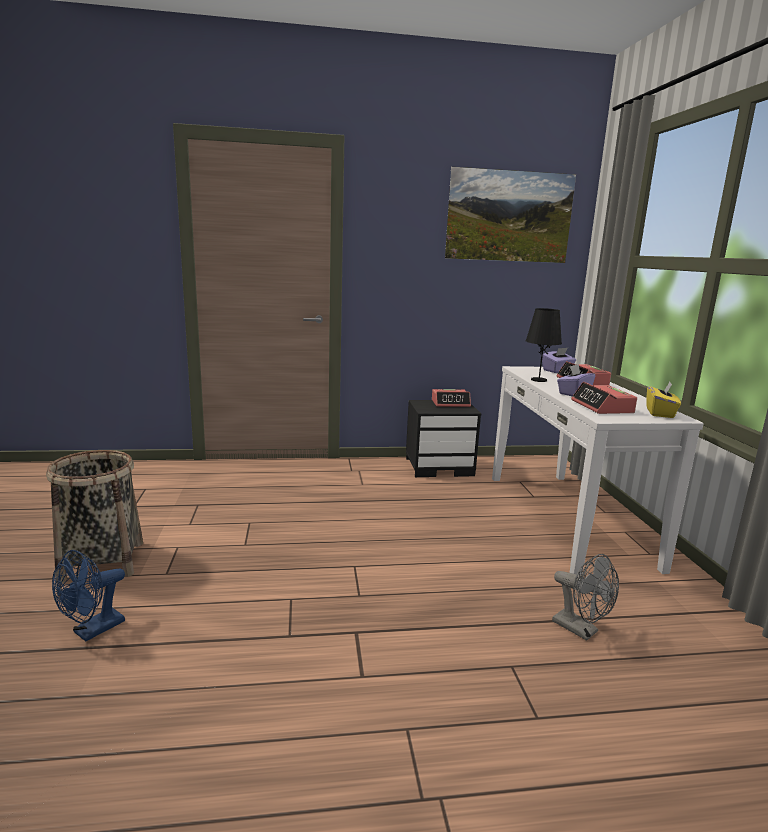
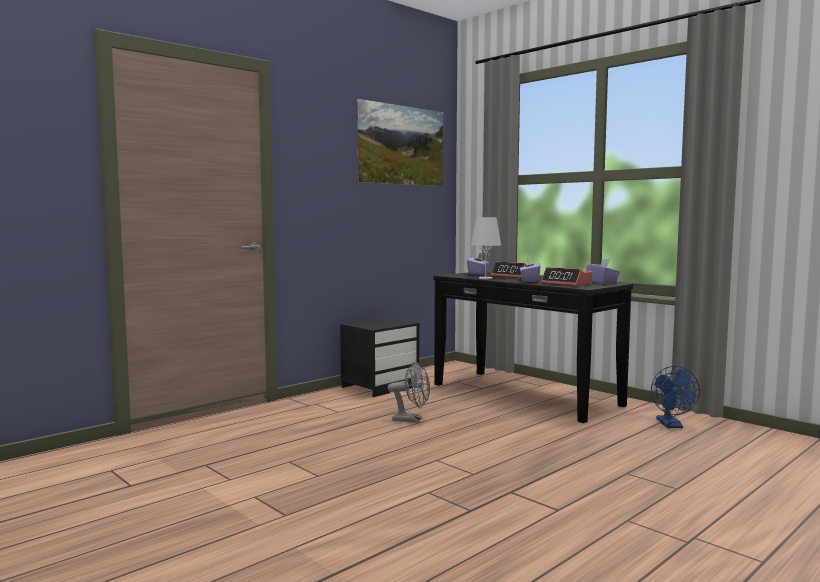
camera: 35 degrees left, 10 degrees down
(92, 631) = (301, 570): blue fan -> blue fan (671, 425)
(102, 561) = (196, 530): basket -> none
(450, 403) = (381, 321): alarm clock -> none
(539, 380) = (485, 278): black table lamp -> white table lamp
(567, 518) = (525, 394): white console table -> black console table
(581, 630) = (630, 445): grey fan -> grey fan (412, 420)
(660, 413) = (602, 282): yellow tissue box -> purple tissue box

